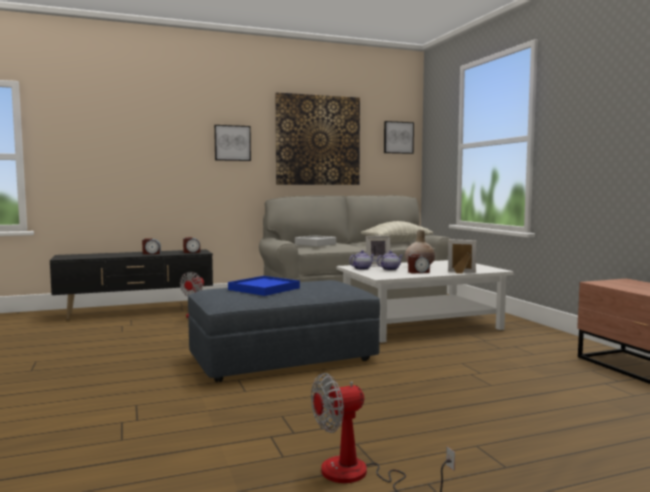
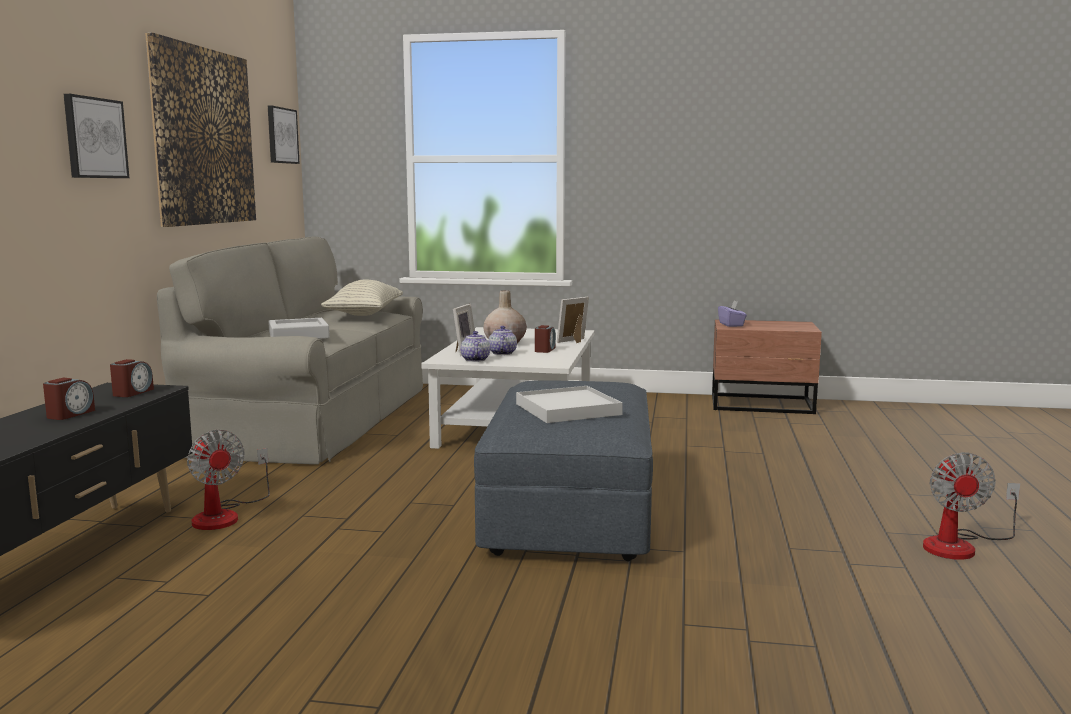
camera: 60 degrees left, 5 degrees up
(264, 289) = (567, 409): blue tray -> white tray
(611, 282) = (731, 325): none -> purple tissue box

